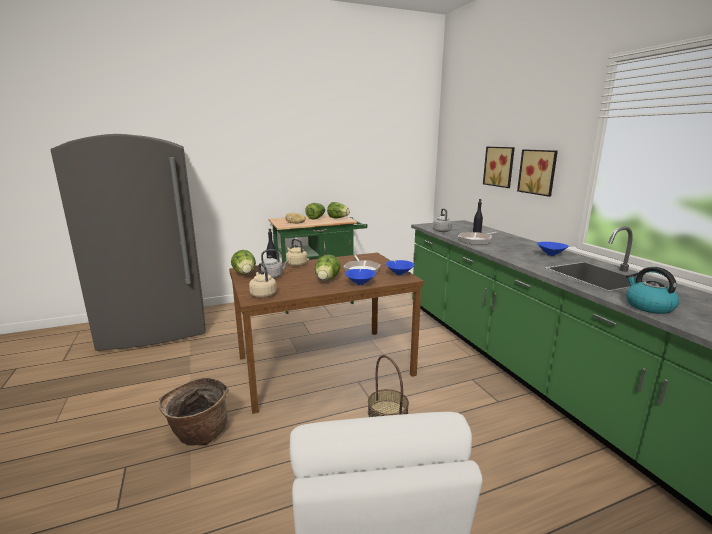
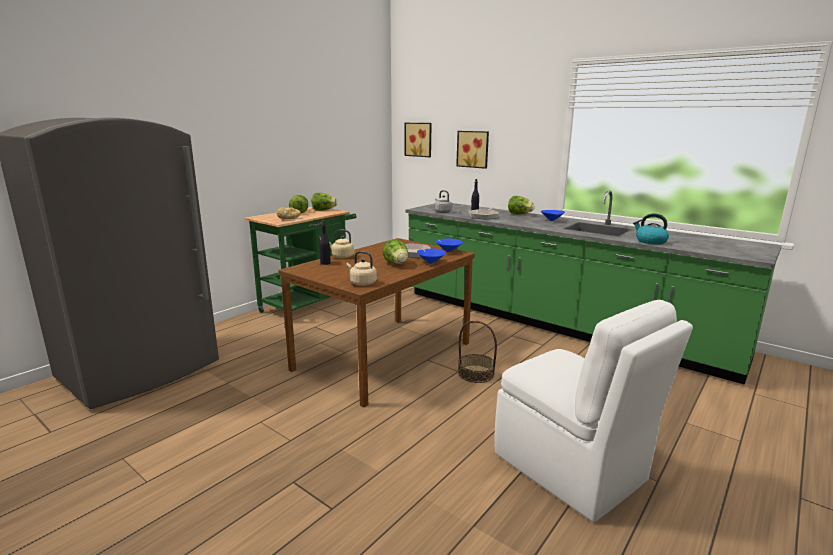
camera: 30 degrees left, 0 degrees up
(199, 433) = (332, 436): basket -> none
(245, 274) = (308, 271): lettuce -> lettuce (520, 214)
(272, 276) = (340, 269): grey kettle -> none
(538, 172) = (515, 153): picture -> picture (419, 139)

